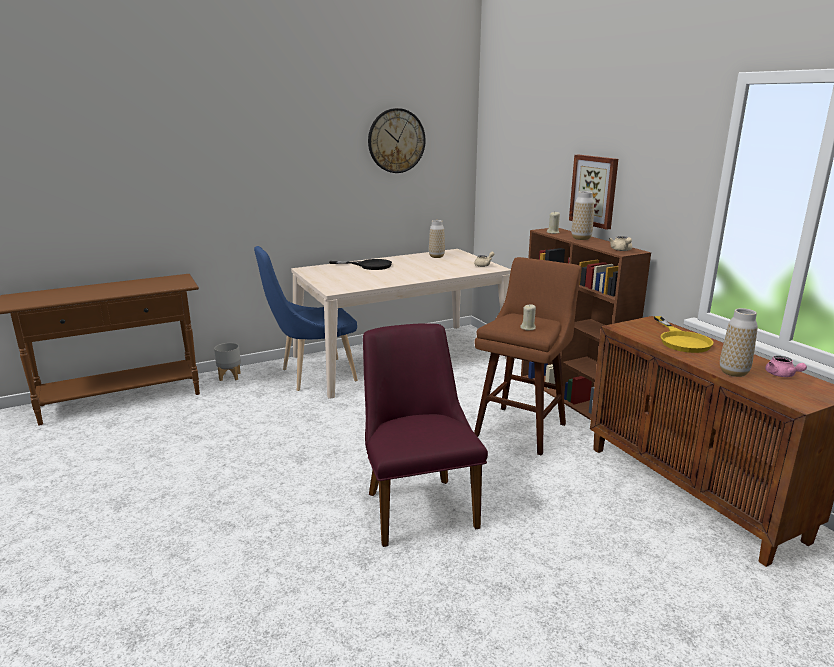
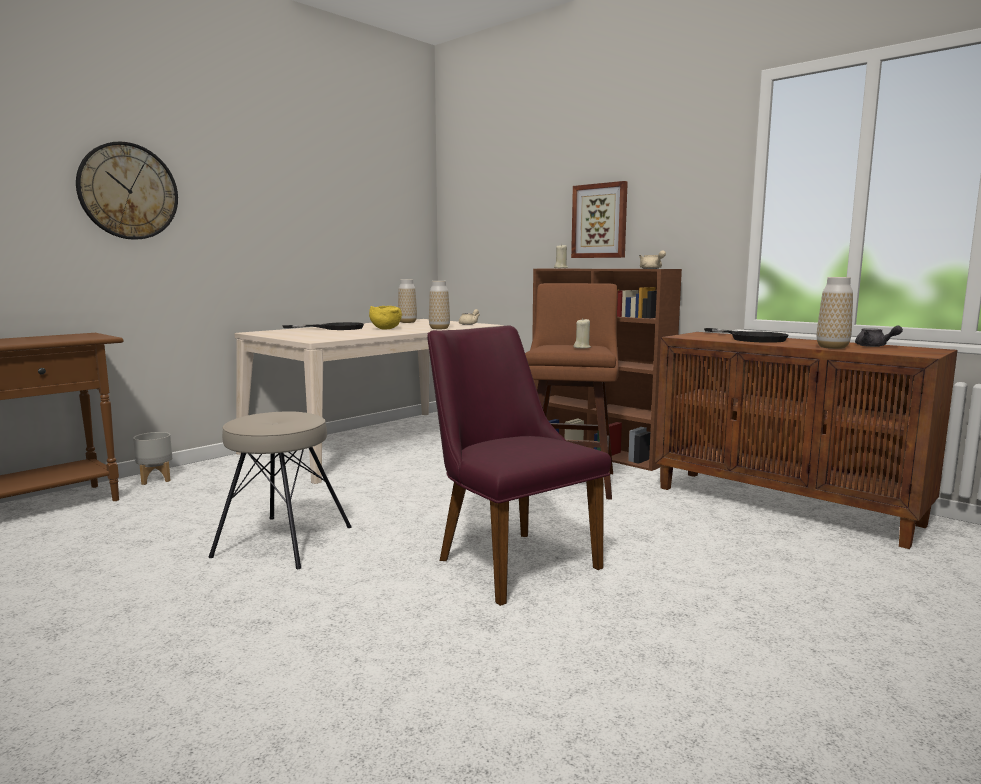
camera: 20 degrees left, 10 degrees down
(278, 454) = (282, 541): none -> beige stool
(313, 376) = (277, 467): blue chair -> none
(396, 141) = (354, 186): wall clock -> wall clock (128, 191)
(405, 271) = (385, 329): none -> yellow bowl
(581, 238) = (596, 268): vase -> vase (439, 328)
(681, 340) = (751, 338): yellow frying pan -> black frying pan
(782, 375) = (874, 346): pink teapot -> grey teapot

